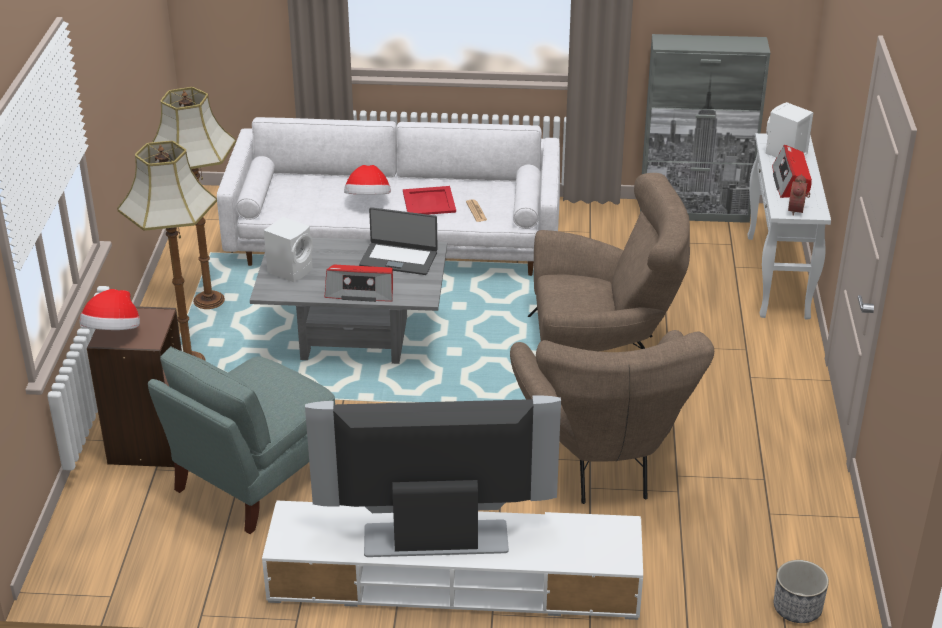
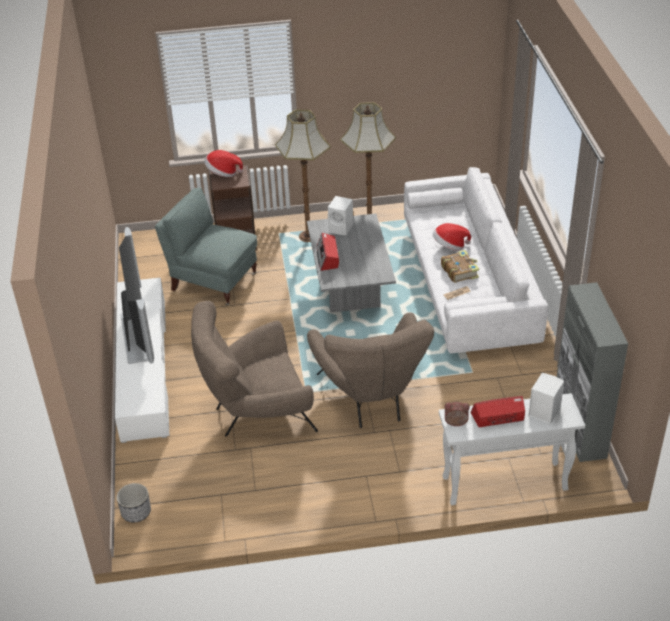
camera: 80 degrees right, 5 degrees up
(399, 258) = (368, 265): laptop -> none
(428, 202) = (459, 271): red tray -> book

